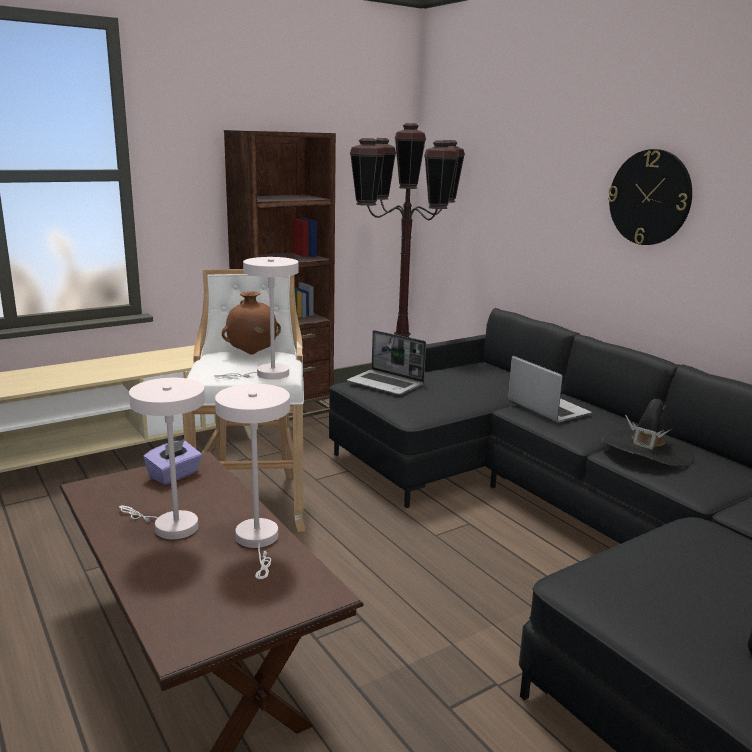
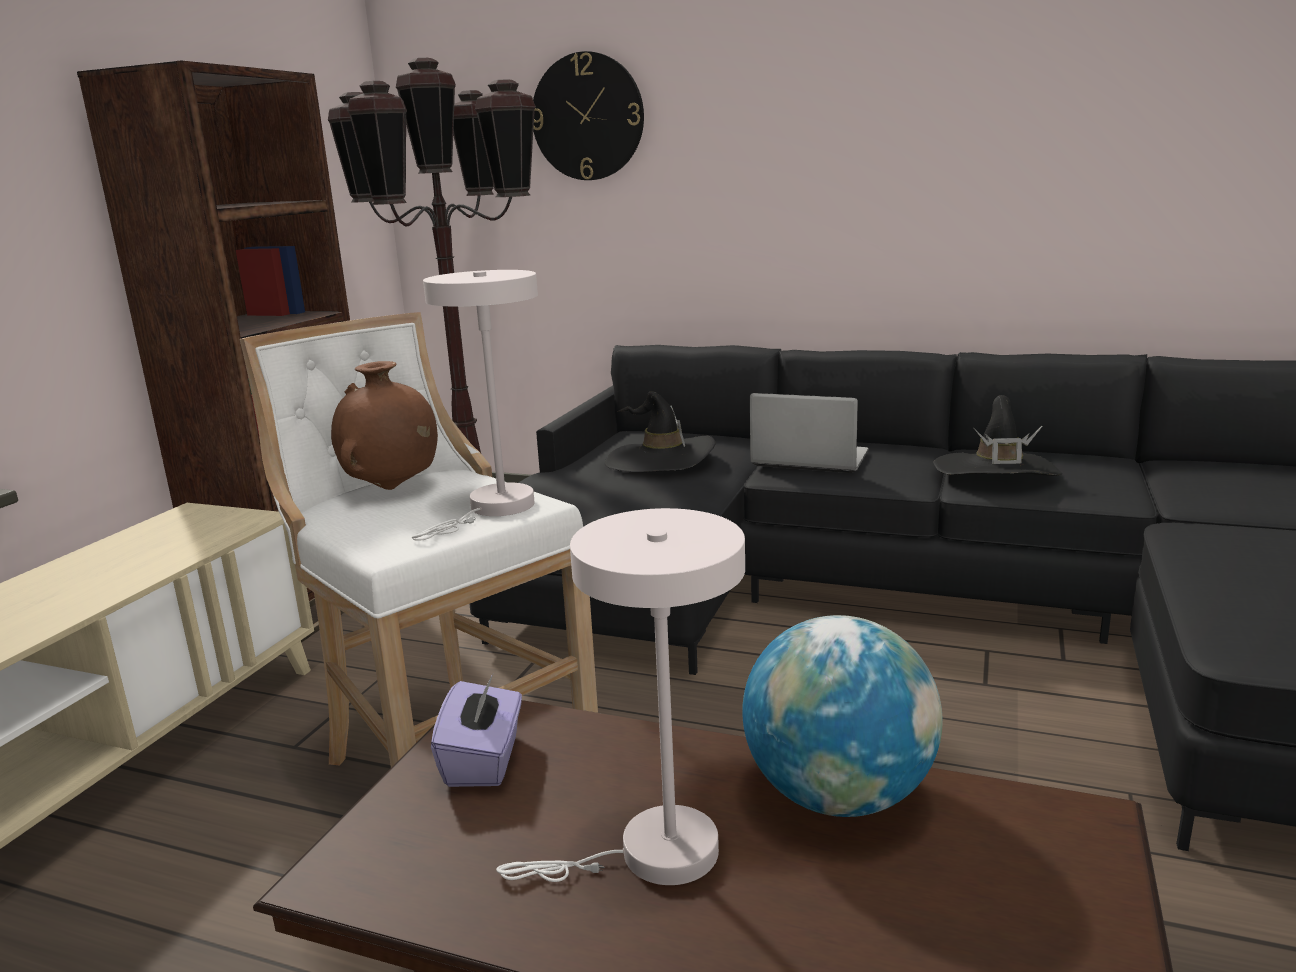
camera: 35 degrees left, 0 degrees up
(258, 541) = (838, 795): white table lamp -> globe
(386, 384) = (557, 492): laptop -> none
(466, 383) = (660, 461): none -> black hat
(650, 197) = (852, 137): wall clock -> wall clock (587, 117)

